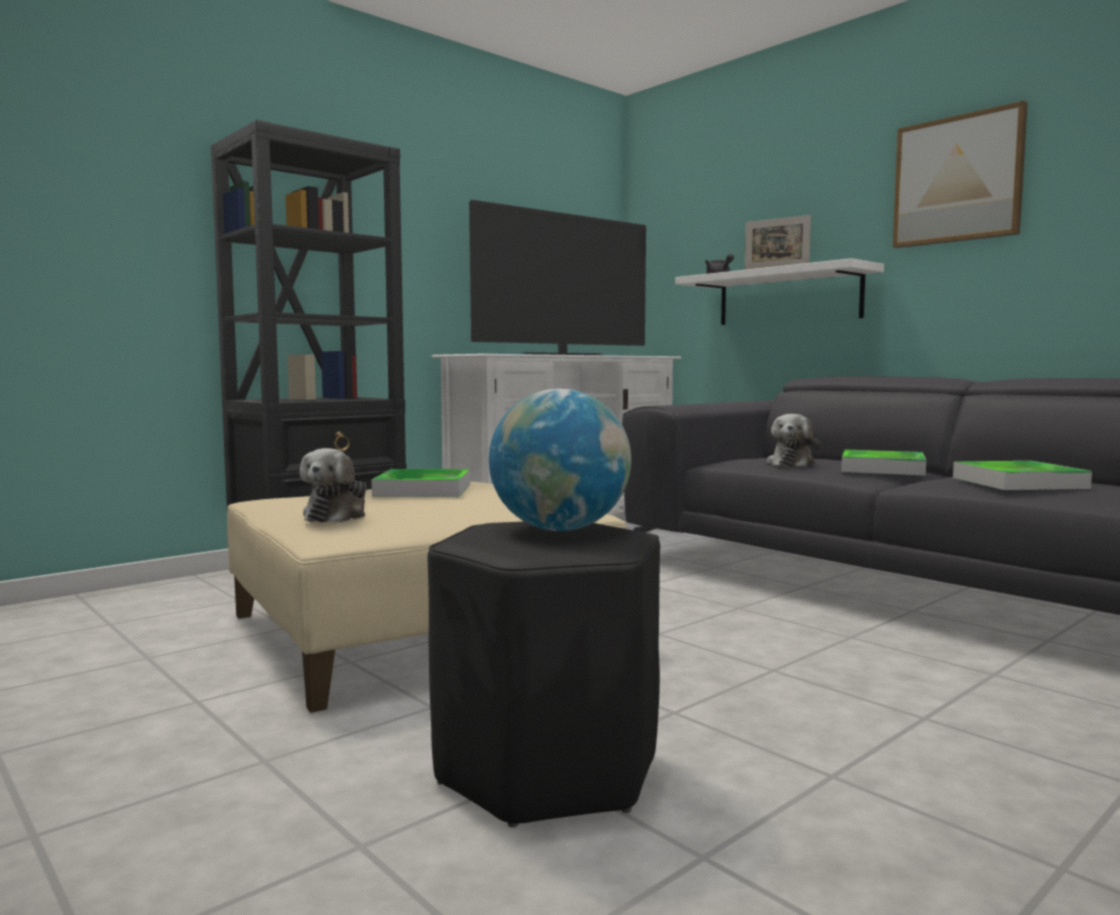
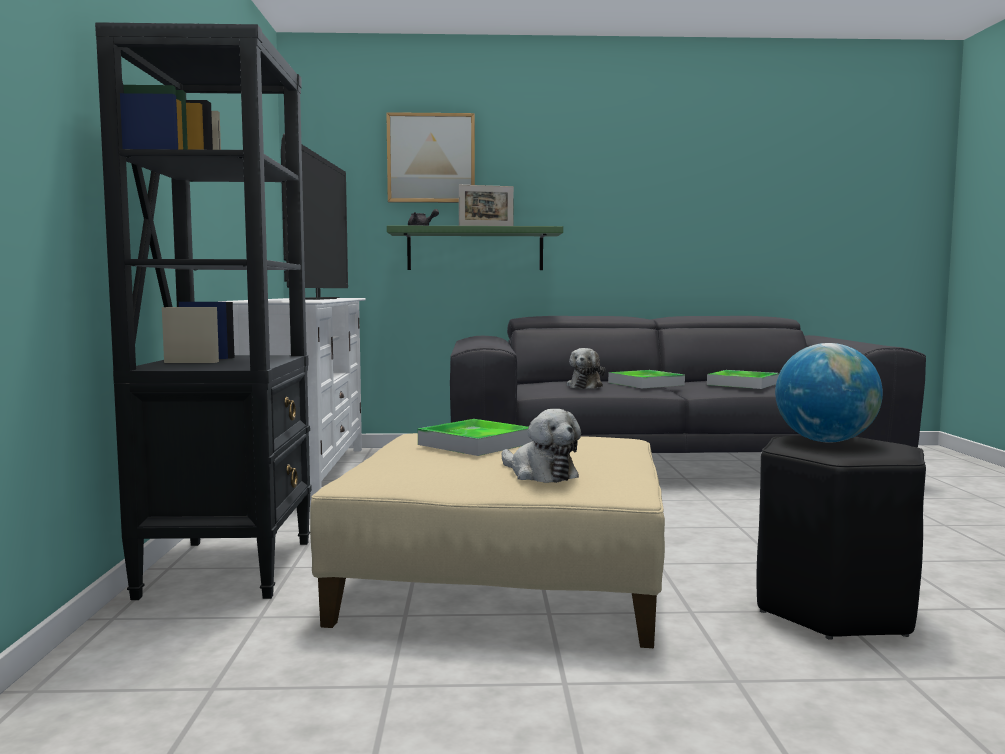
camera: 50 degrees left, 0 degrees up
(788, 297) = (475, 249): white shelf -> green shelf
(791, 463) = (585, 386): plush toy -> plush toy turned 45 degrees clockwise
(958, 179) = (610, 175): picture -> picture (431, 158)

